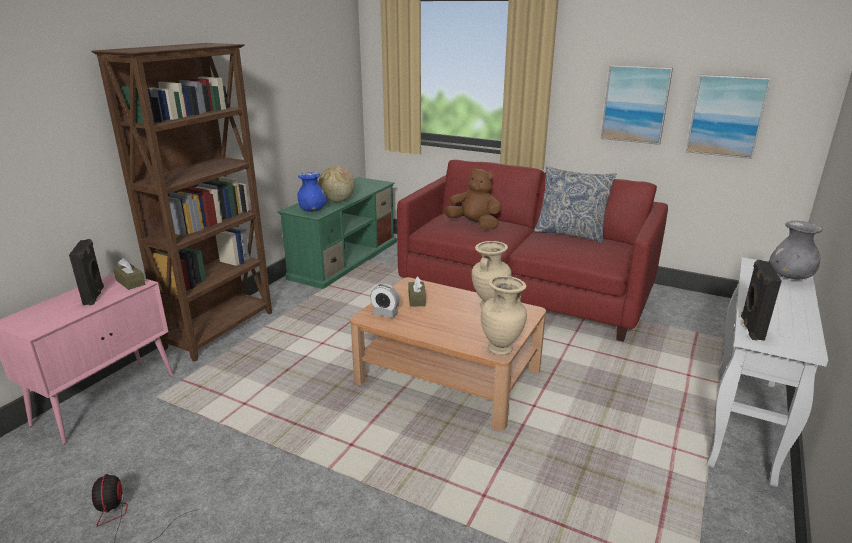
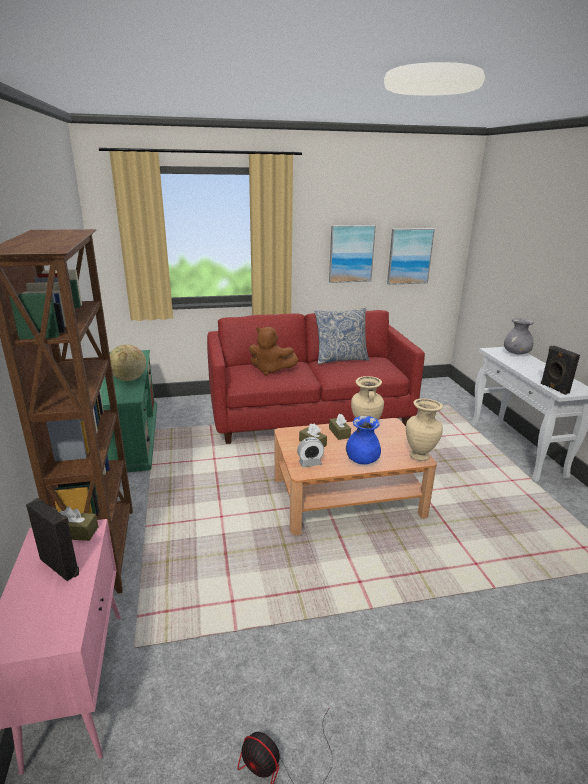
camera: 40 degrees left, 0 degrees up
(312, 210) = (121, 395): blue vase -> blue vase (362, 460)
(457, 300) = (339, 433): none -> brown tissue box
(474, 225) = (271, 370): brown plush toy -> brown plush toy turned 150 degrees counterclockwise

